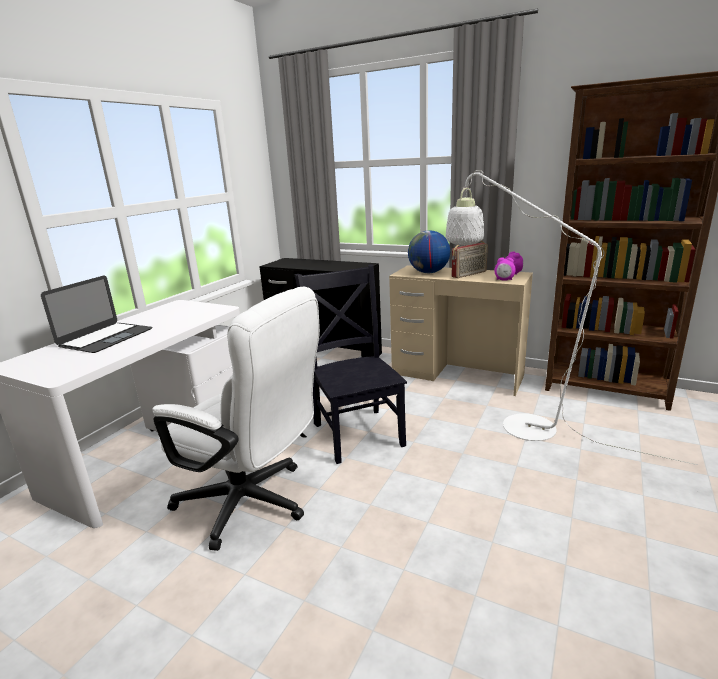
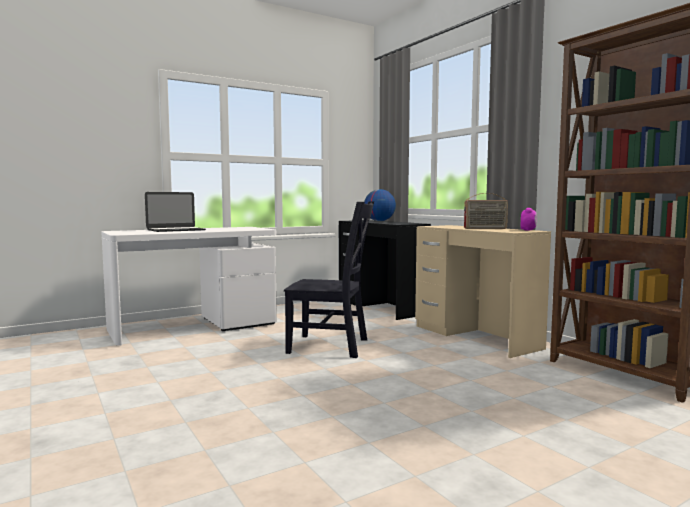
camera: 30 degrees right, 15 degrees down
(253, 504) = (209, 359): white office chair -> none
(357, 432) = (332, 346): black chair -> black chair turned 90 degrees clockwise
(428, 272) = (453, 227): globe -> globe (379, 221)
(504, 280) = (505, 231): alarm clock -> none
(514, 424) = (475, 371): white floor lamp -> none

